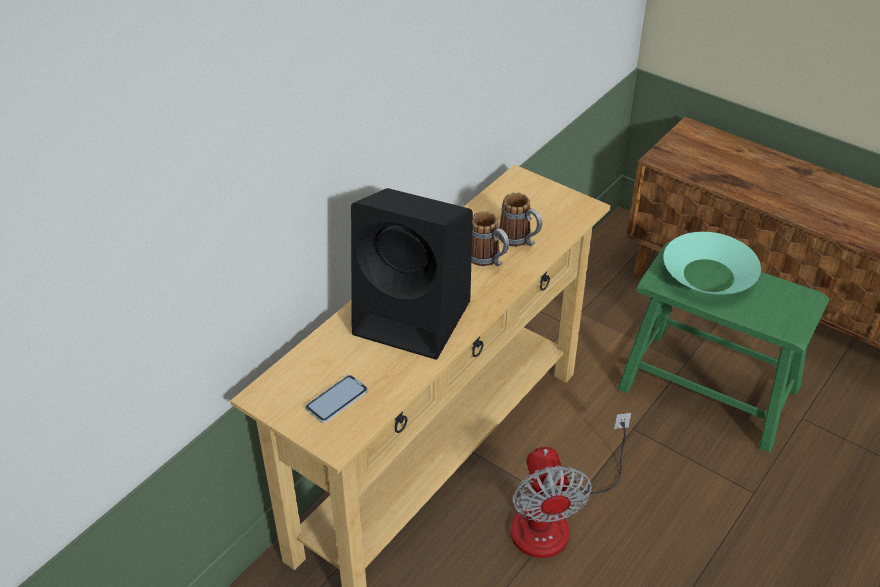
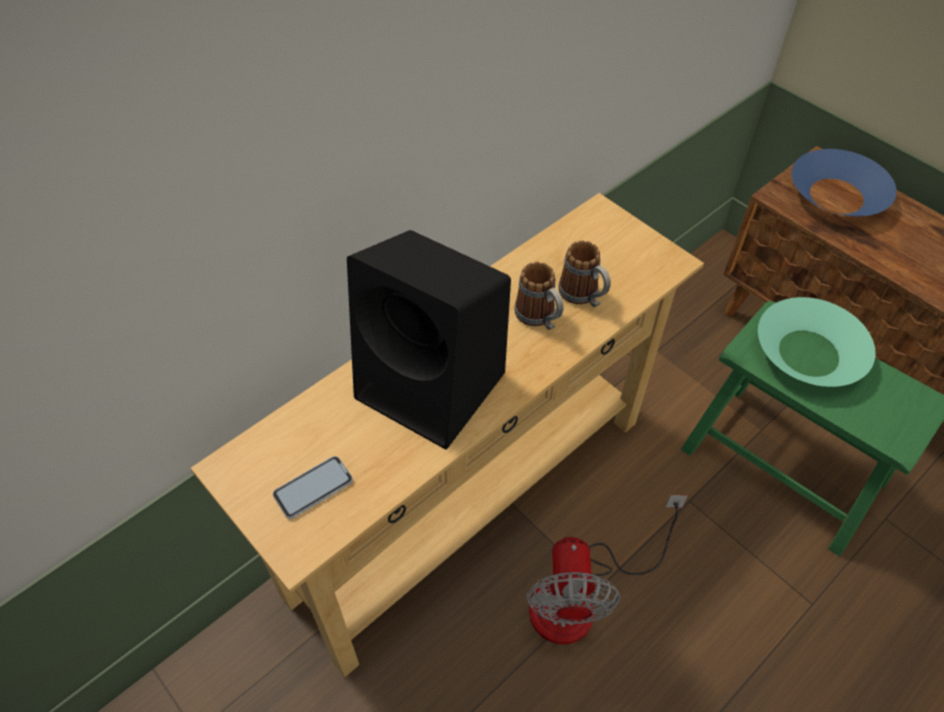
camera: 10 degrees right, 10 degrees up
(708, 152) = (836, 195): none -> blue bowl

